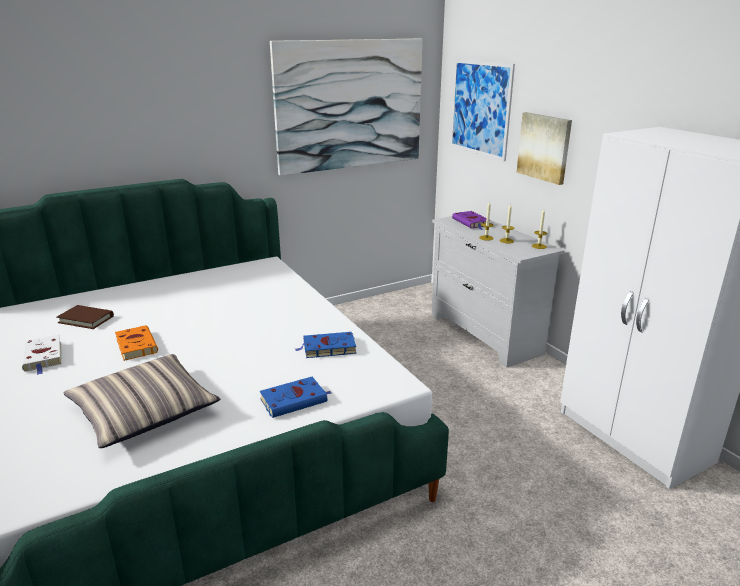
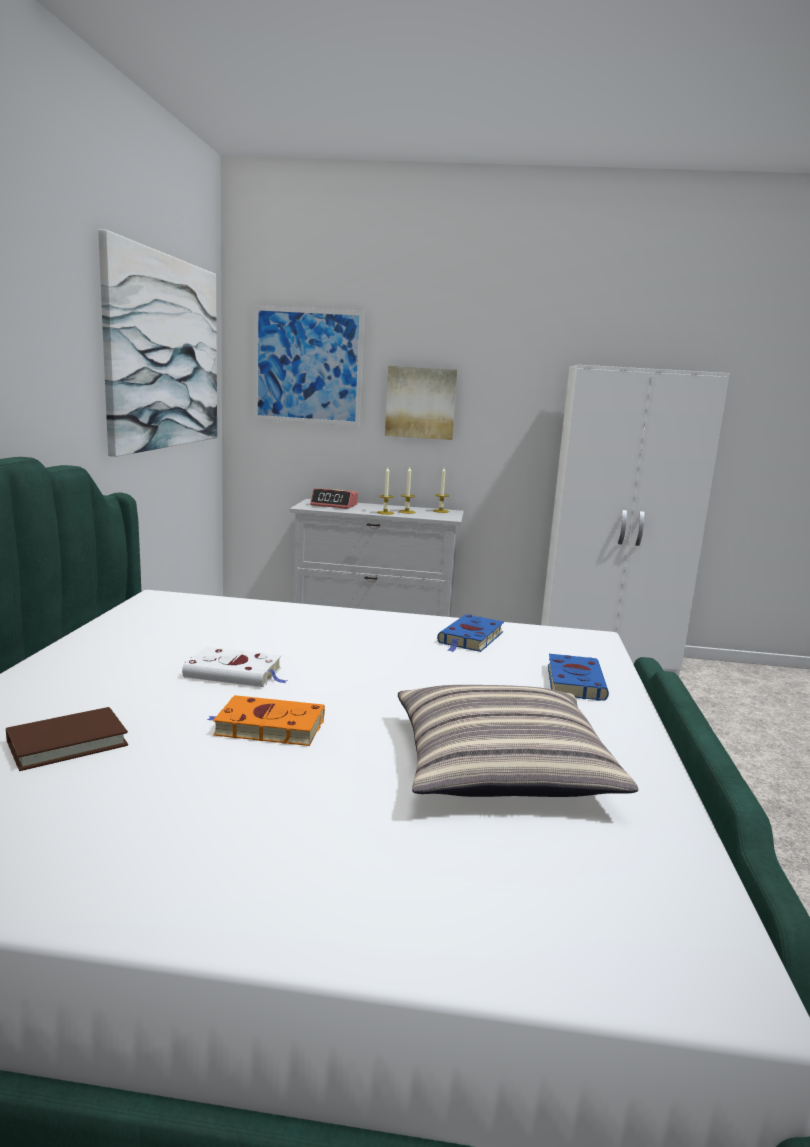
camera: 55 degrees left, 10 degrees down
(43, 357) = (161, 812): white book -> white book (236, 673)
(471, 222) = (334, 505): purple book -> alarm clock

